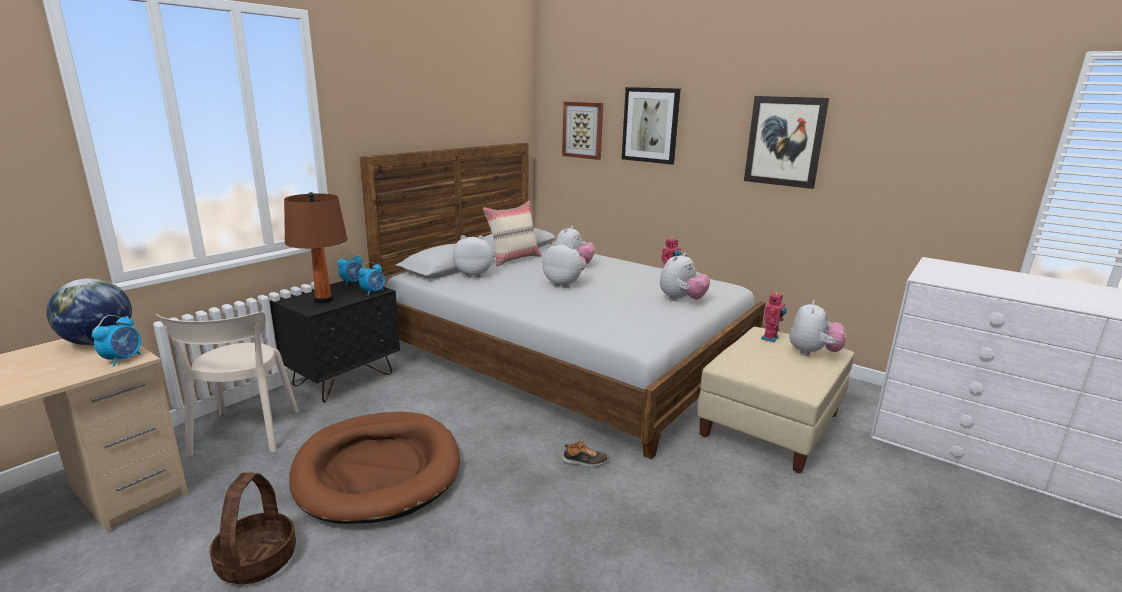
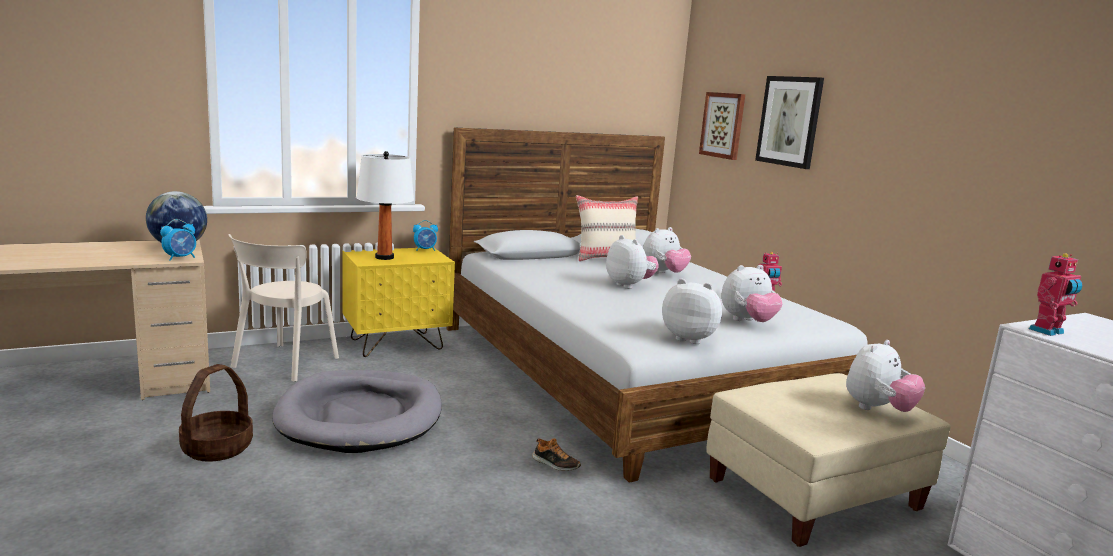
camera: 25 degrees right, 5 degrees down
(323, 300) = (384, 257): brown table lamp -> white table lamp
(344, 380) = (396, 344): black nightstand -> yellow nightstand
(373, 292) = (433, 259): alarm clock -> none
(378, 470) = (361, 416): brown dog bed -> grey dog bed
(474, 274) = (546, 263): plush toy -> plush toy (689, 338)
(771, 338) = (839, 385): toy robot -> toy robot (1048, 332)
(784, 141) = (933, 146): picture -> none

